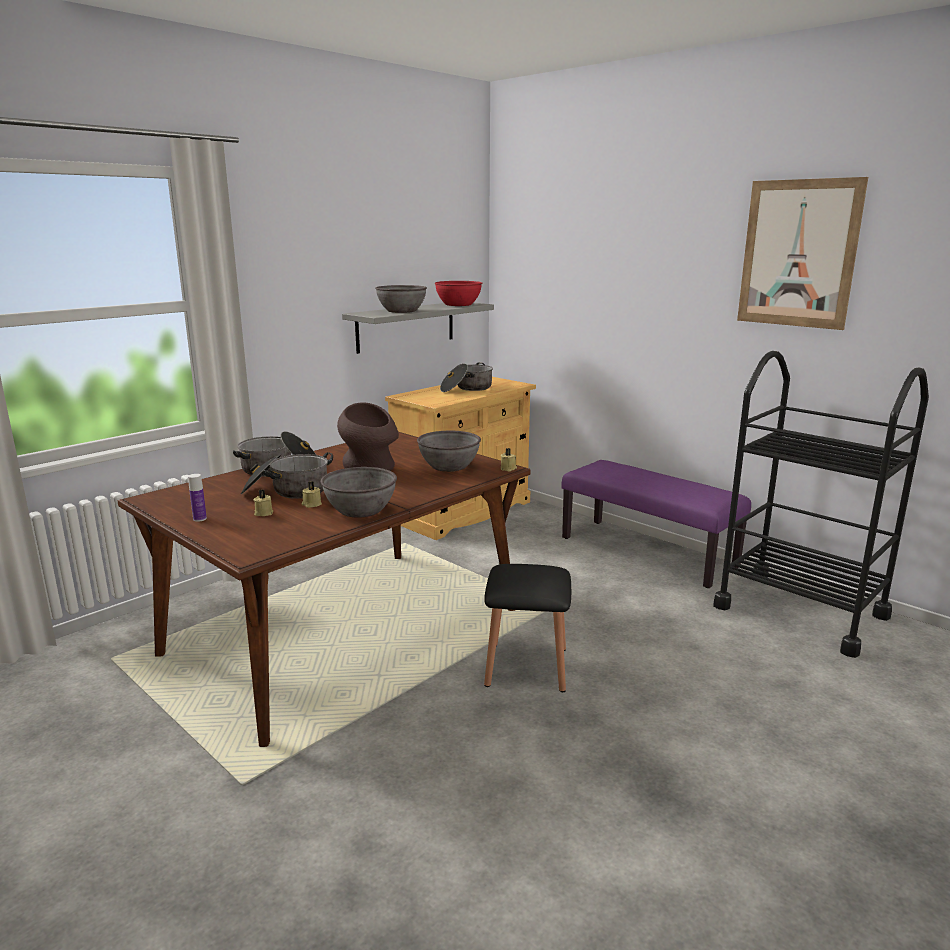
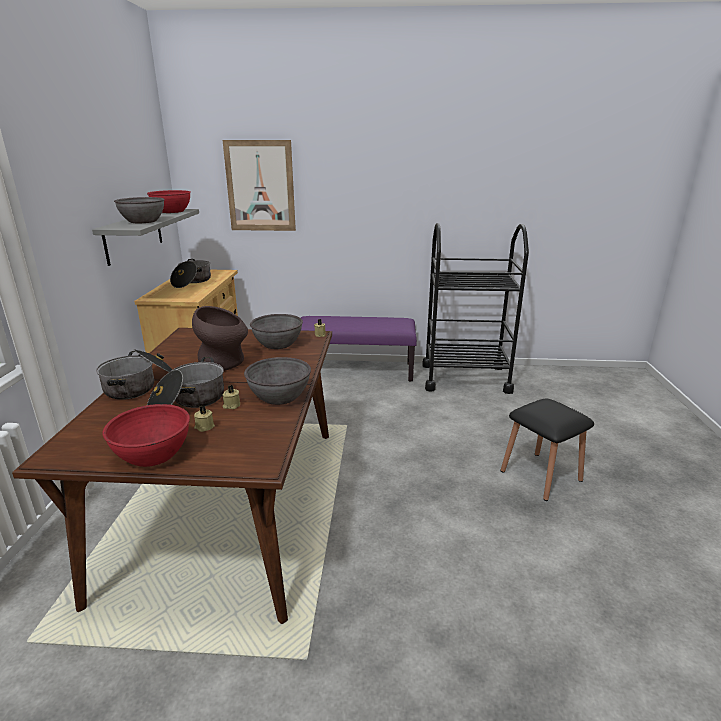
camera: 40 degrees left, 5 degrees up
(200, 519) = (153, 454): bottle -> red bowl
(526, 666) = (380, 469): black stool -> black stool (541, 475)
(798, 254) = (430, 159): picture -> picture (260, 186)

